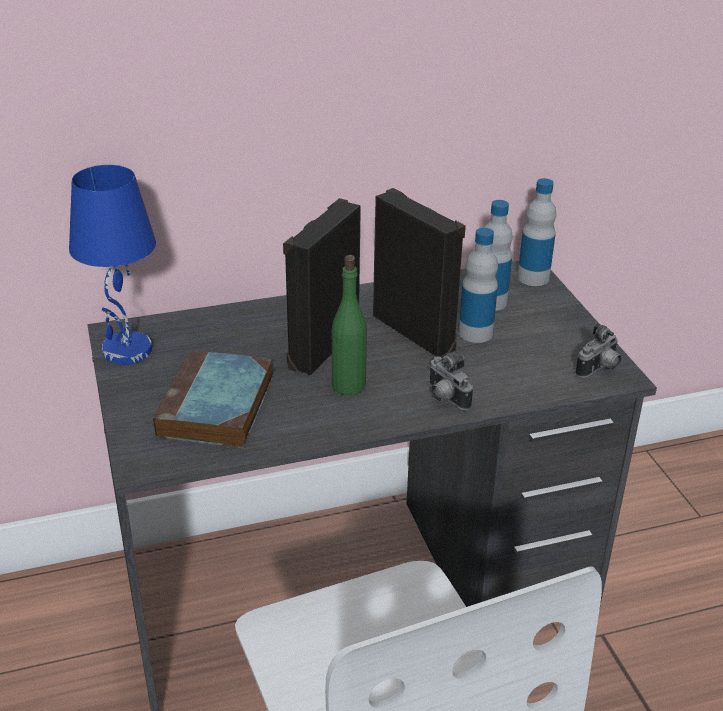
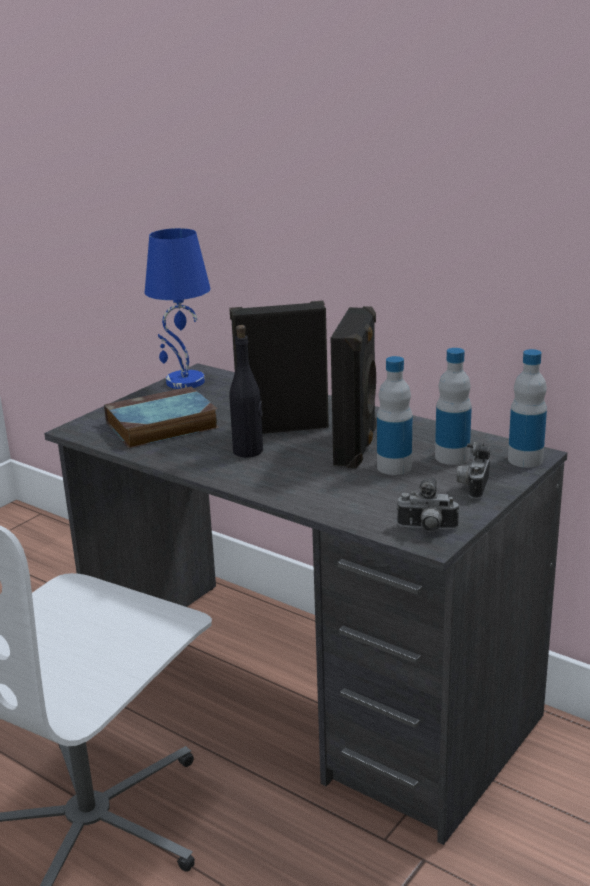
camera: 55 degrees right, 10 degrees down
(349, 385) = (248, 451): green bottle -> black bottle
(445, 398) = (283, 486): camera -> camera (473, 487)

